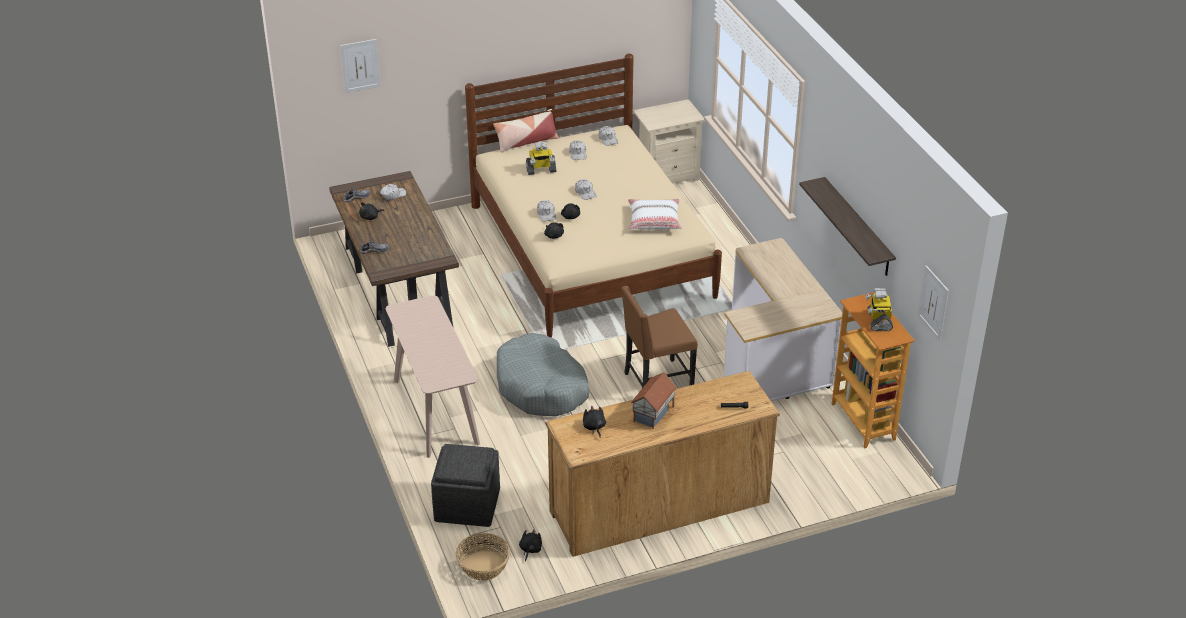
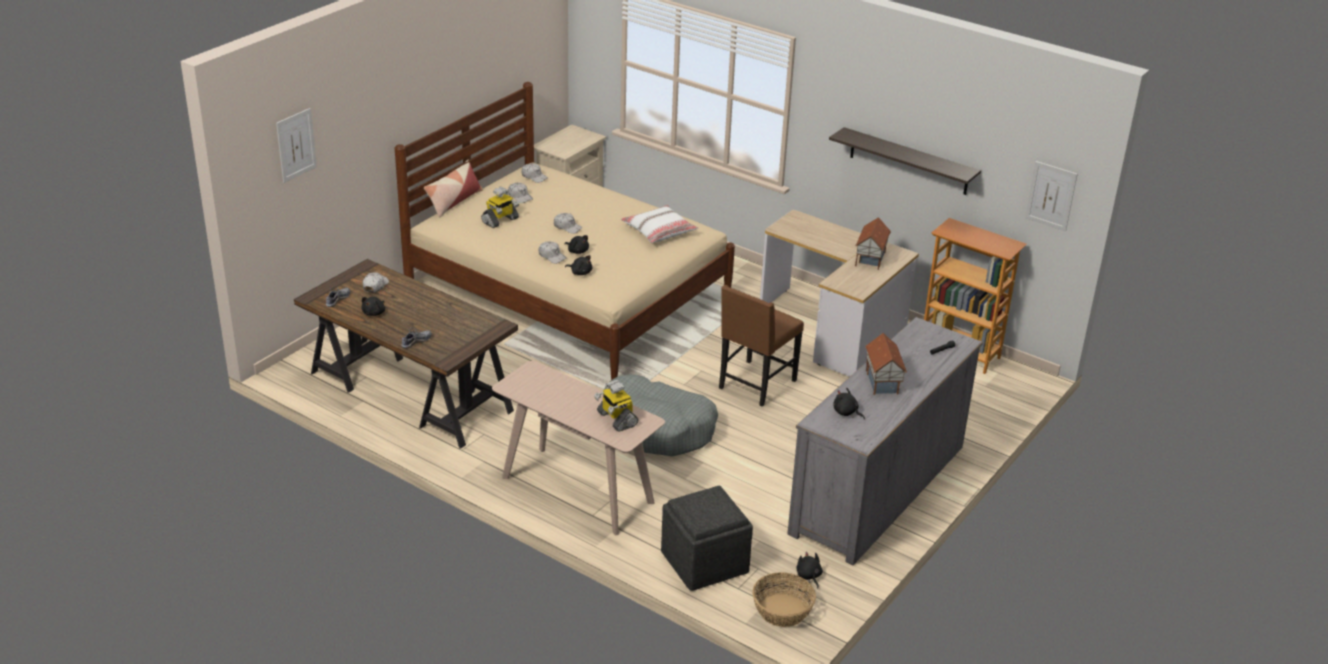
camera: 35 degrees left, 5 degrees down
(659, 507) = (878, 489): brown dresser -> grey dresser
(794, 305) = (870, 259): none -> toy house
(878, 320) = (981, 238): toy robot -> toy robot (616, 419)

